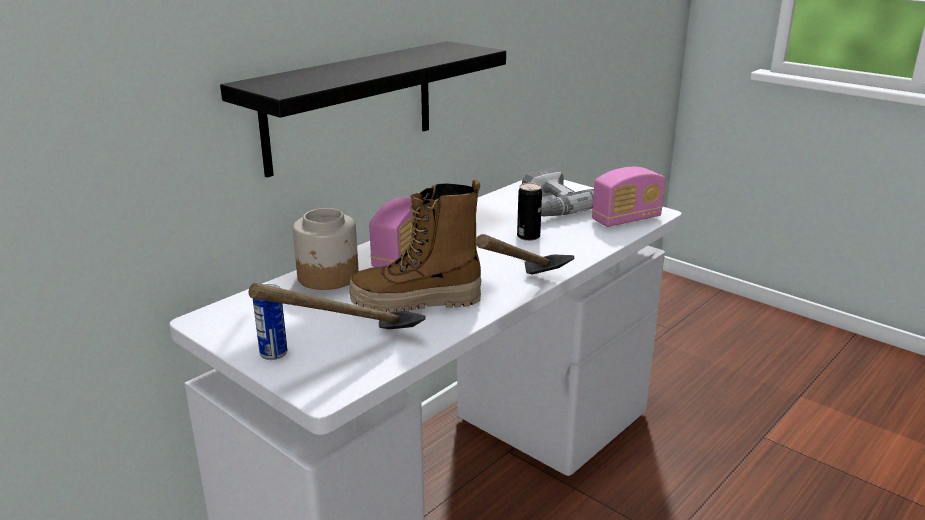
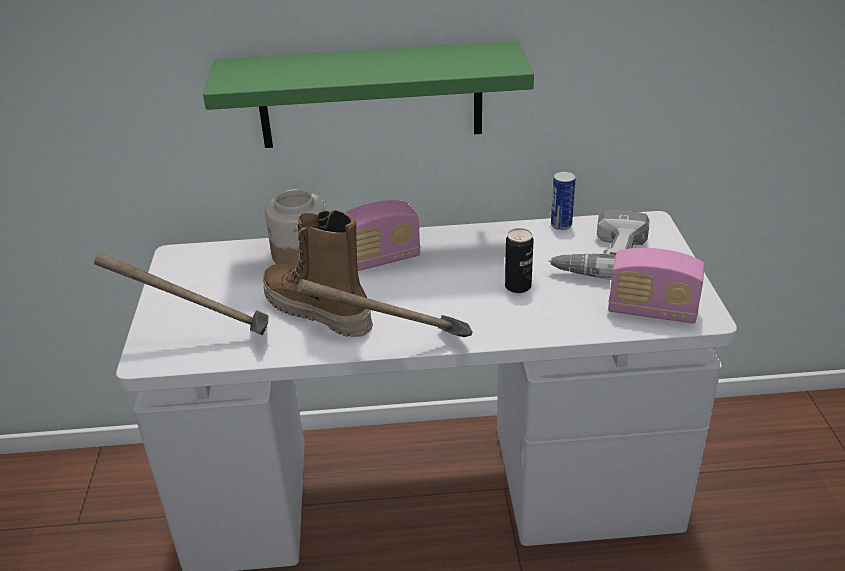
camera: 45 degrees right, 10 degrees up
(273, 353) = (169, 307): can -> can (561, 225)
(350, 106) = (370, 96): black shelf -> green shelf

